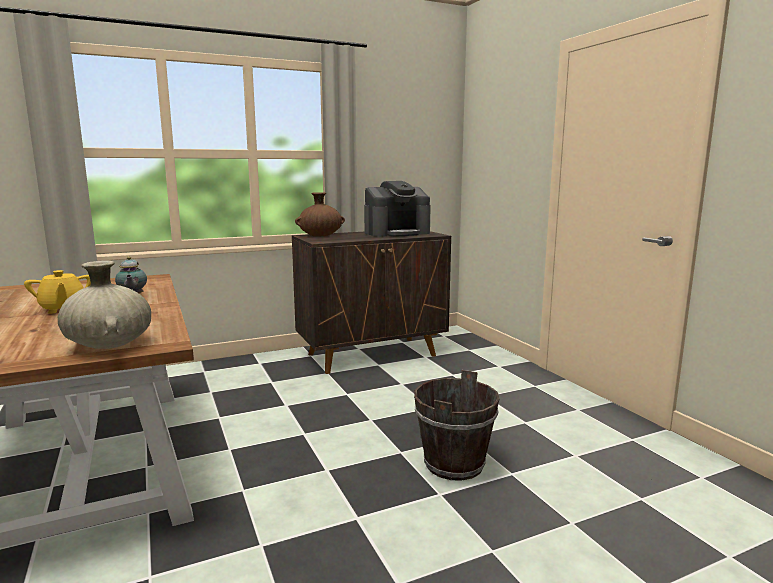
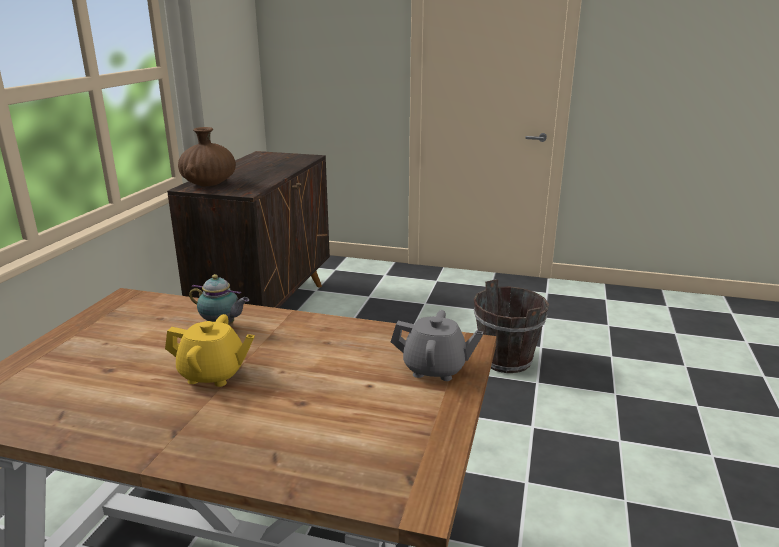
camera: 50 degrees left, 10 degrees up
(109, 345) = (435, 369): beige vase -> grey teapot
(397, 233) = (266, 162): coffee machine -> none

